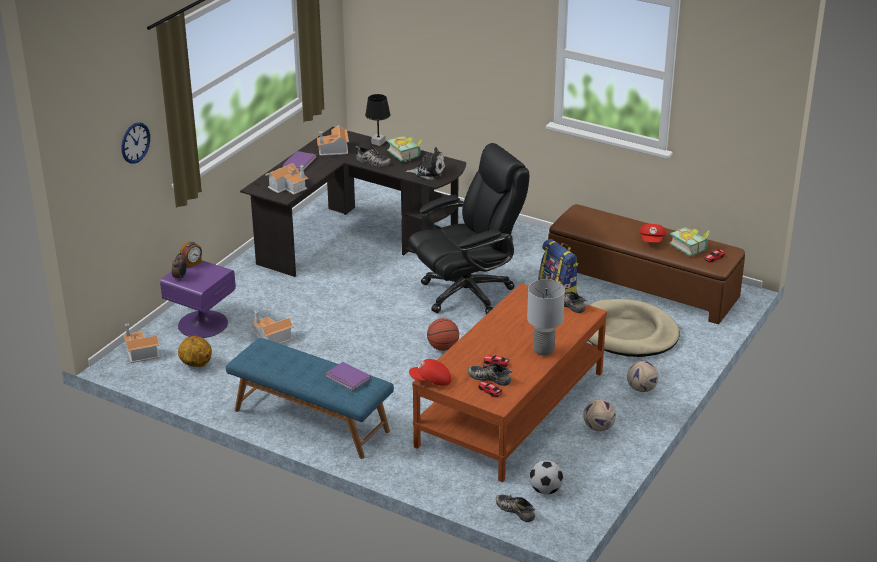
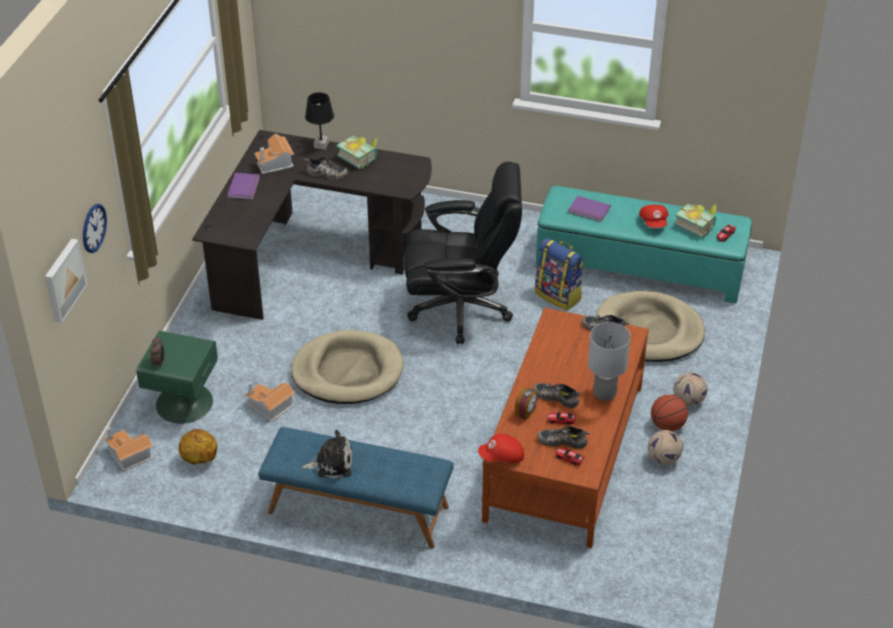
camera: 15 degrees left, 10 degrees up
(94, 173) = (63, 280): none -> picture
(192, 263) = (164, 340): alarm clock -> alarm clock (526, 412)
(202, 323) = (183, 402): purple nightstand -> green nightstand
(288, 186) = (246, 224): toy house -> none
(347, 378) = (402, 466): purple book -> purple book (589, 211)
(349, 323) = (347, 371): none -> beige dog bed
(428, 172) = (394, 178): plush toy -> plush toy (331, 463)
(443, 347) = (462, 386): basketball -> basketball (667, 425)
(467, 293) = (460, 309): black office chair -> black office chair turned 45 degrees clockwise
(516, 510) = (619, 580): shoe -> shoe (557, 397)
(545, 490) = (639, 549): football -> none
(643, 285) = (641, 266): brown bench -> turquoise bench

